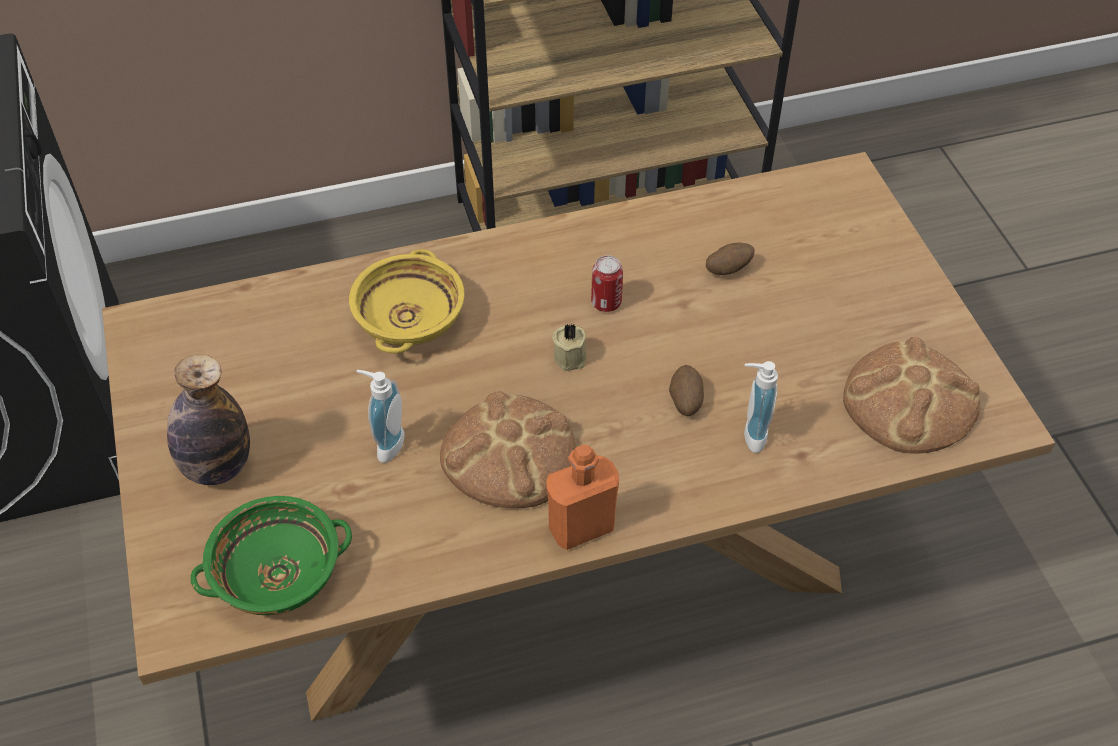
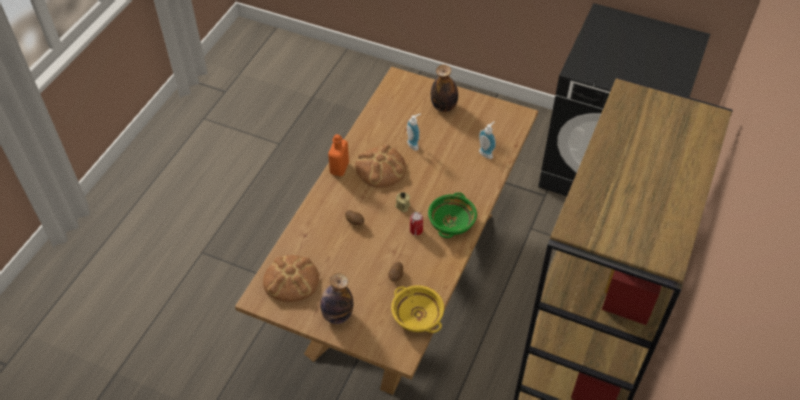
camera: 130 degrees right, 0 degrees up
(279, 572) = (393, 102): green bowl -> green bowl (451, 223)
(410, 320) = (459, 176): yellow bowl -> yellow bowl (417, 316)
(750, 434) = (325, 228): soap dispenser -> soap dispenser (487, 153)
(887, 292) = (337, 315): none -> bottle

